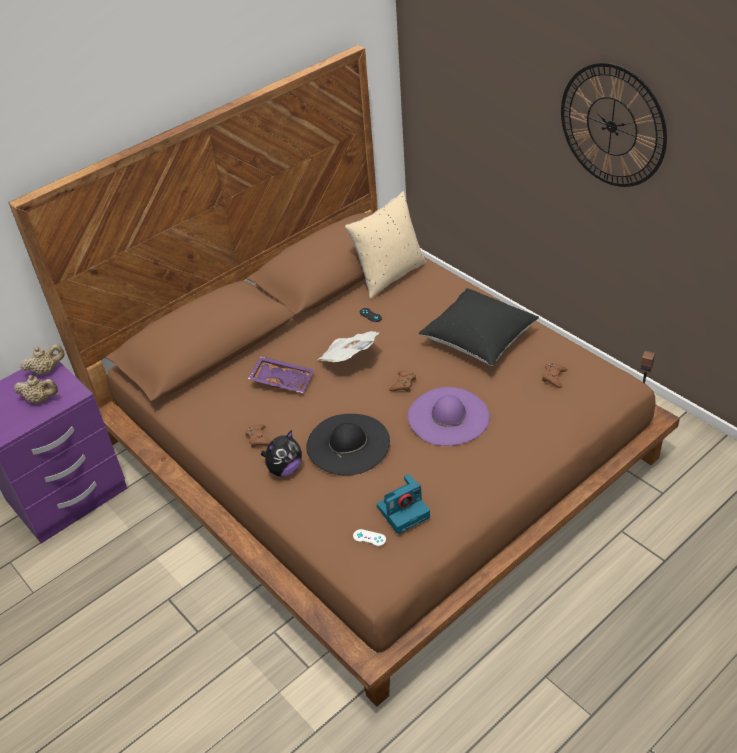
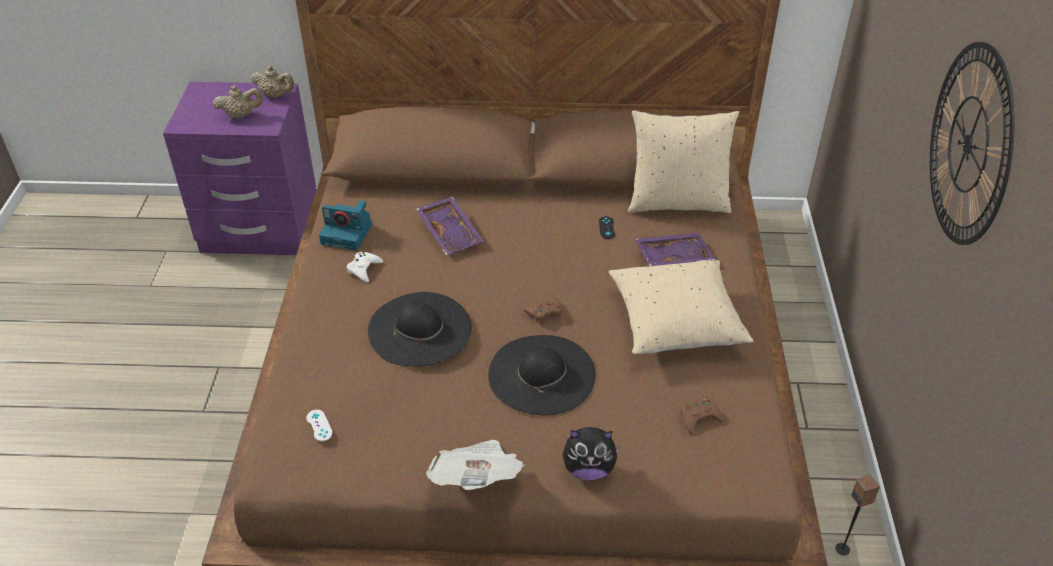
camera: 40 degrees right, 0 degrees up
(41, 399) = (241, 115): beige teapot -> beige teapot turned 60 degrees counterclockwise
(259, 438) = (364, 269): brown game controller -> white game controller
(284, 469) = (346, 310): plush toy -> plush toy (588, 469)
(349, 358) = (532, 254): newspaper -> newspaper (477, 479)
(404, 511) = (377, 427): camera -> camera (348, 233)
(428, 306) = (673, 256): none -> purple tray
(448, 416) = (541, 374): purple hat -> black hat
(478, 340) = (675, 323): black pillow -> beige pillow

